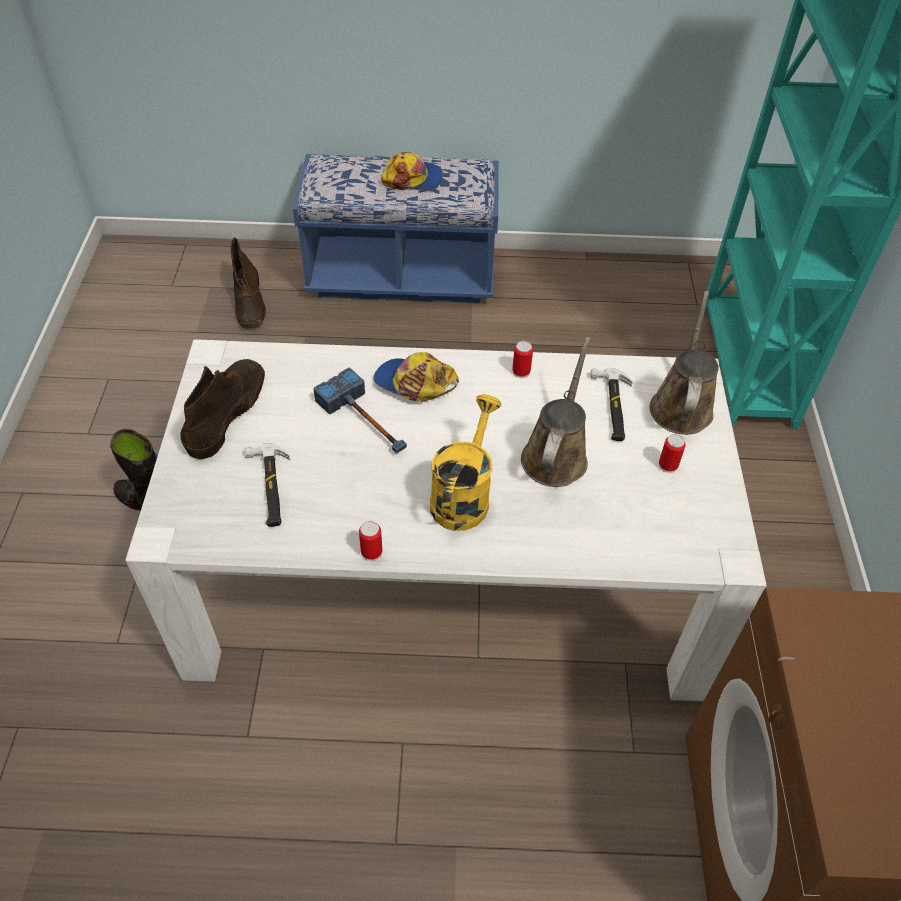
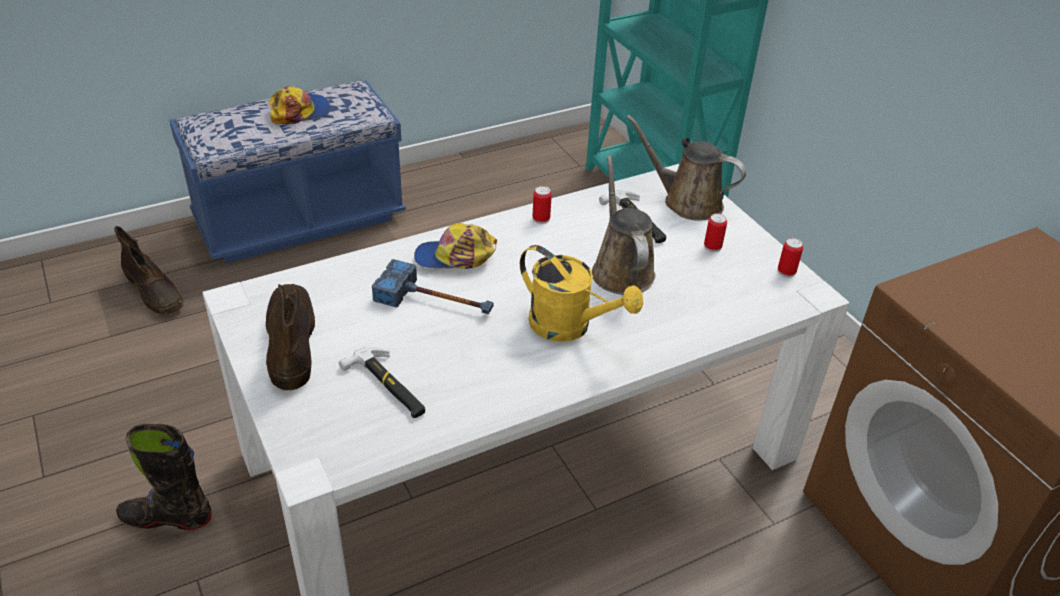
camera: 30 degrees left, 10 degrees down
(371, 552) = (527, 401): can -> can (786, 272)
(463, 495) = (570, 327): yellow watering can -> yellow watering can turned 135 degrees clockwise
(681, 405) = (687, 202): brown watering can -> brown watering can turned 45 degrees counterclockwise

